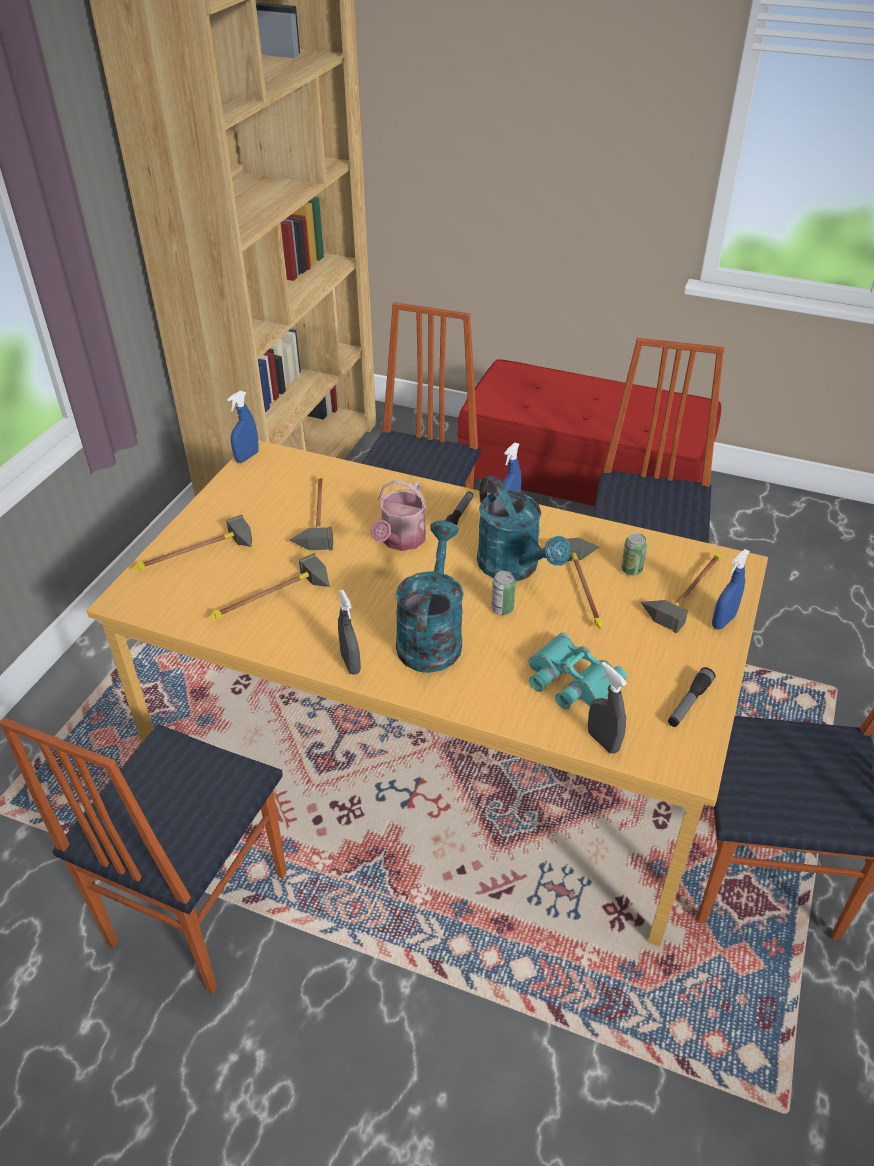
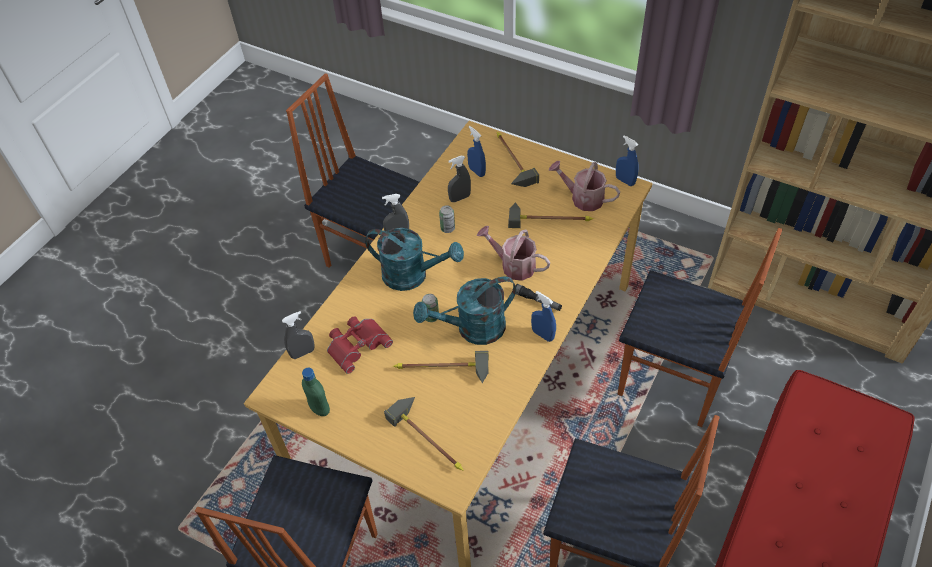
camera: 100 degrees right, 10 degrees up
(271, 602) = (460, 198): hammer -> grey spray bottle
(277, 489) = (582, 198): none -> watering can
(569, 680) = (357, 344): turquoise binoculars -> red binoculars
(631, 570) = (459, 405): can -> can (447, 228)
(689, 703) = (319, 408): flashlight -> green bottle
(723, 621) = (391, 453): blue spray bottle -> blue spray bottle (476, 171)

